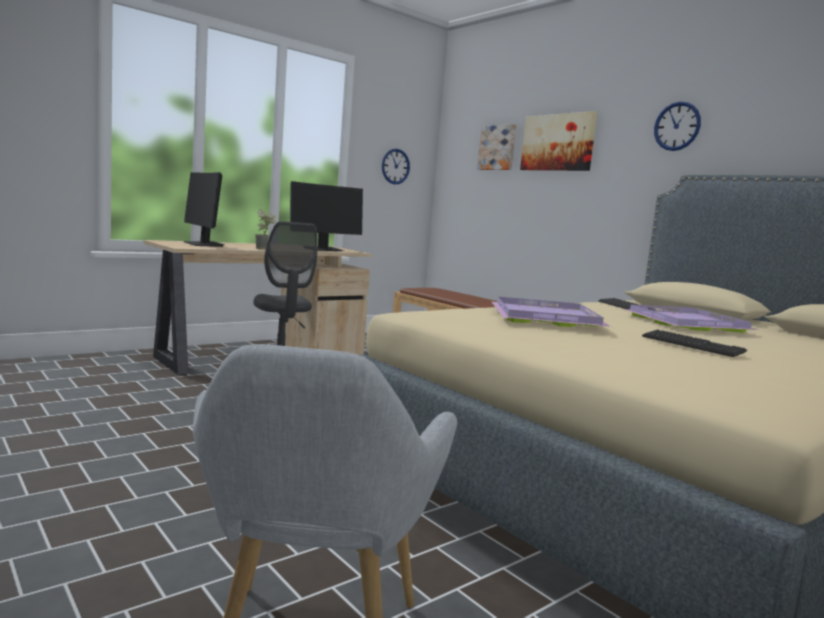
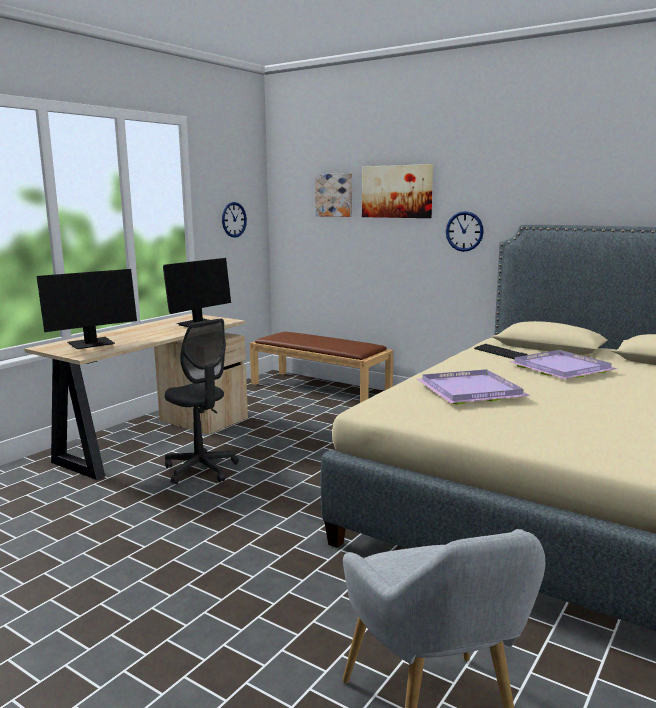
camera: 15 degrees left, 5 degrees up
(203, 244) = (91, 344): monitor -> monitor turned 75 degrees counterclockwise
(264, 249) = (154, 339): potted plant -> none
(677, 126) = (509, 180): wall clock -> wall clock (464, 231)
(692, 345) = (591, 402): keyboard -> none

